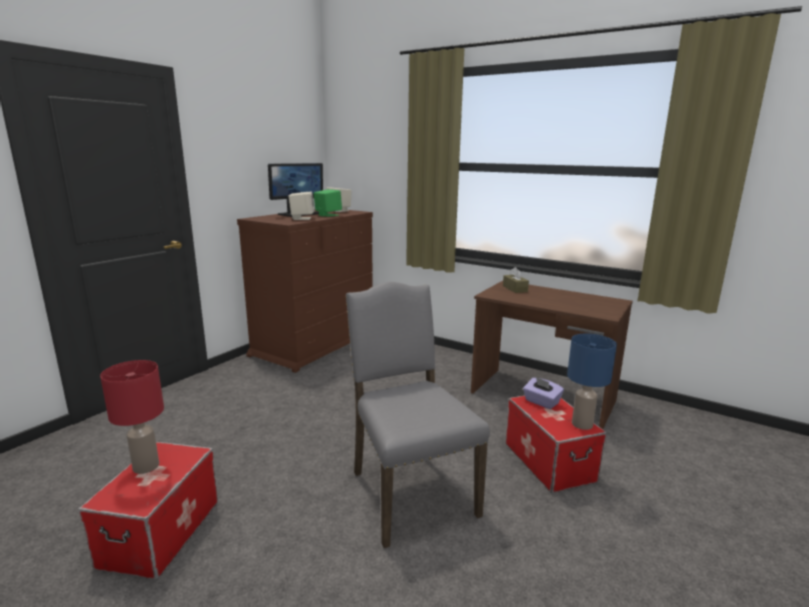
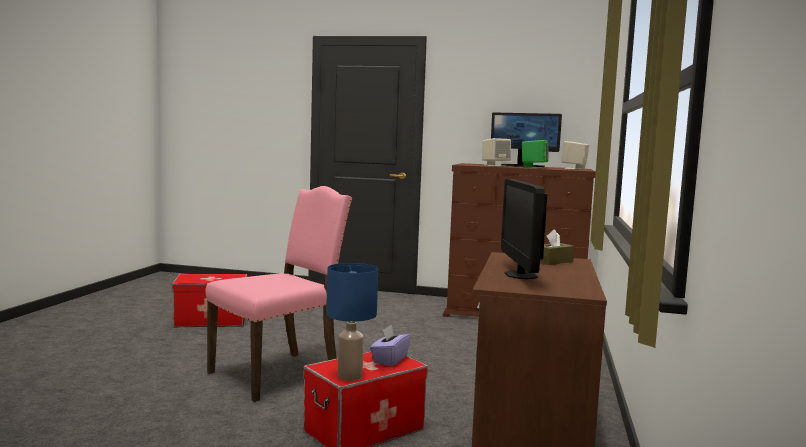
camera: 70 degrees right, 10 degrees down
(145, 466) = (219, 276): red table lamp -> none
(409, 492) = (278, 373): grey chair -> pink chair
(566, 303) = (521, 275): none -> monitor

